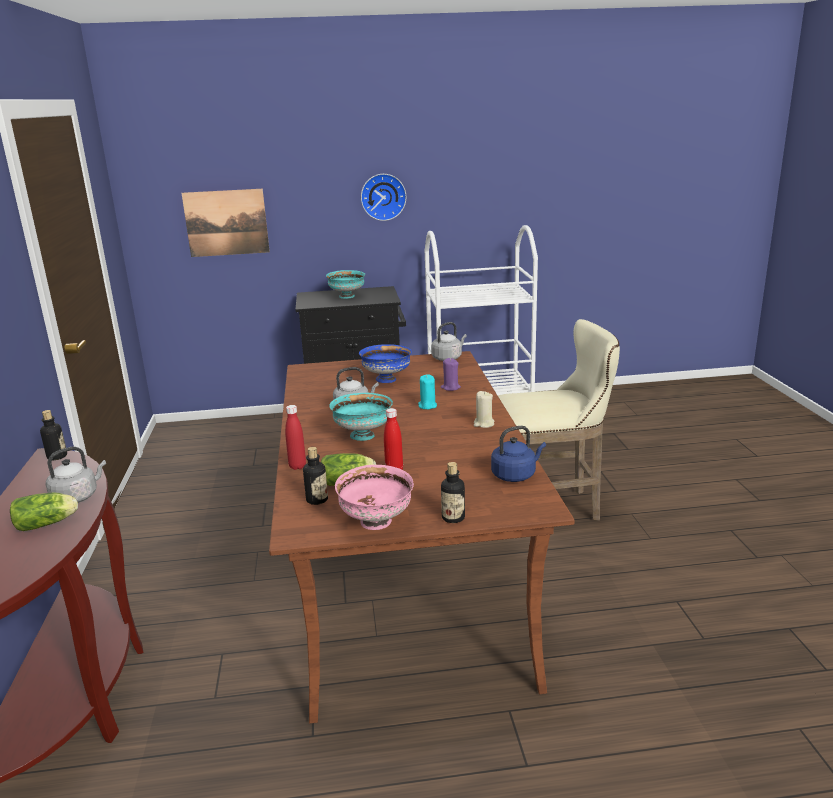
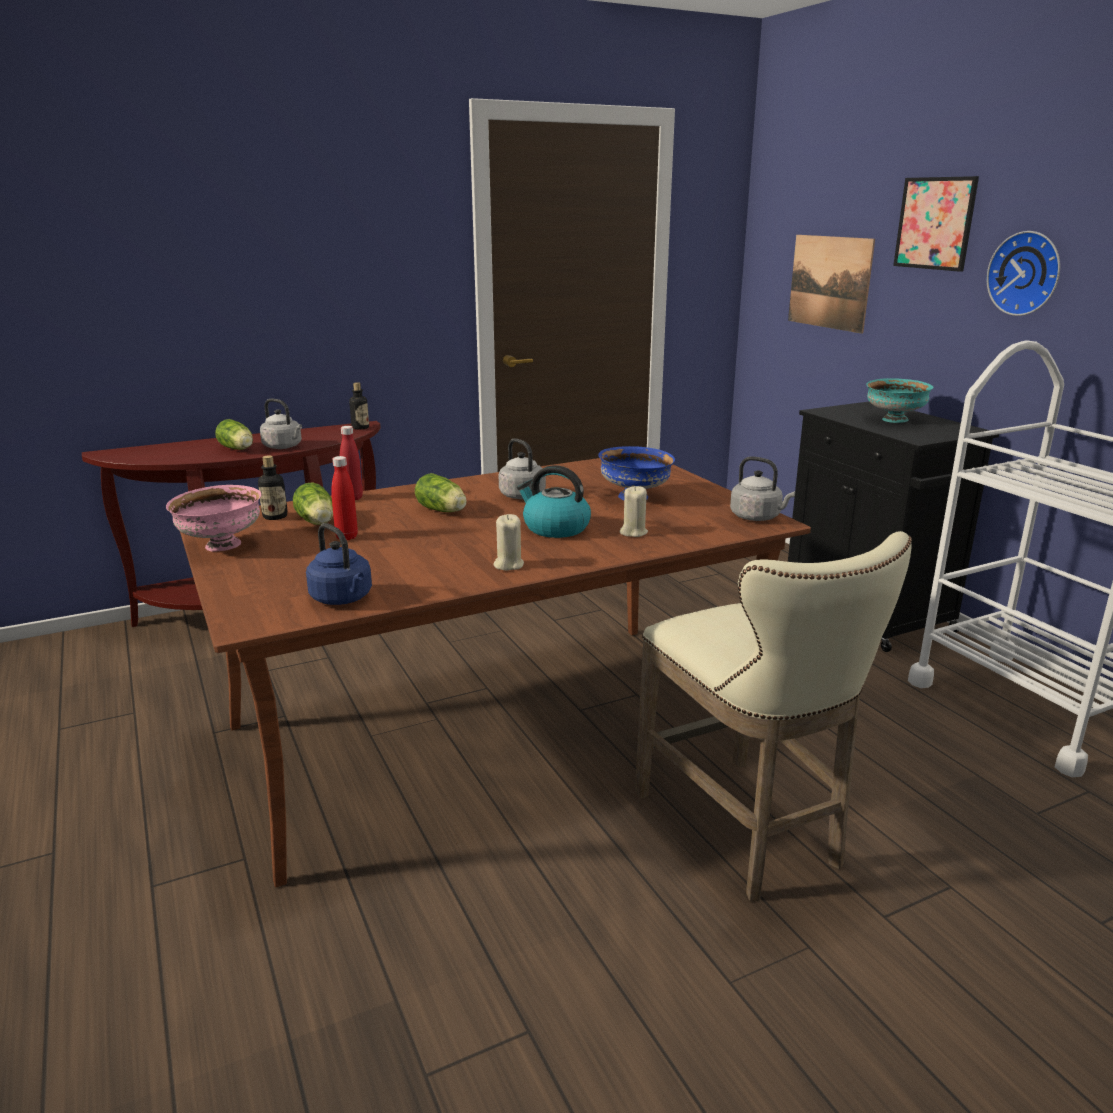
camera: 70 degrees right, 0 degrees up
(311, 174) = (935, 223): none -> picture
(362, 435) = (443, 511): turquoise bowl -> lettuce
(427, 406) = (555, 528): turquoise candle -> kettle
(450, 387) = (633, 532): purple candle -> beige candle
(453, 518) = (226, 578): bottle -> none

